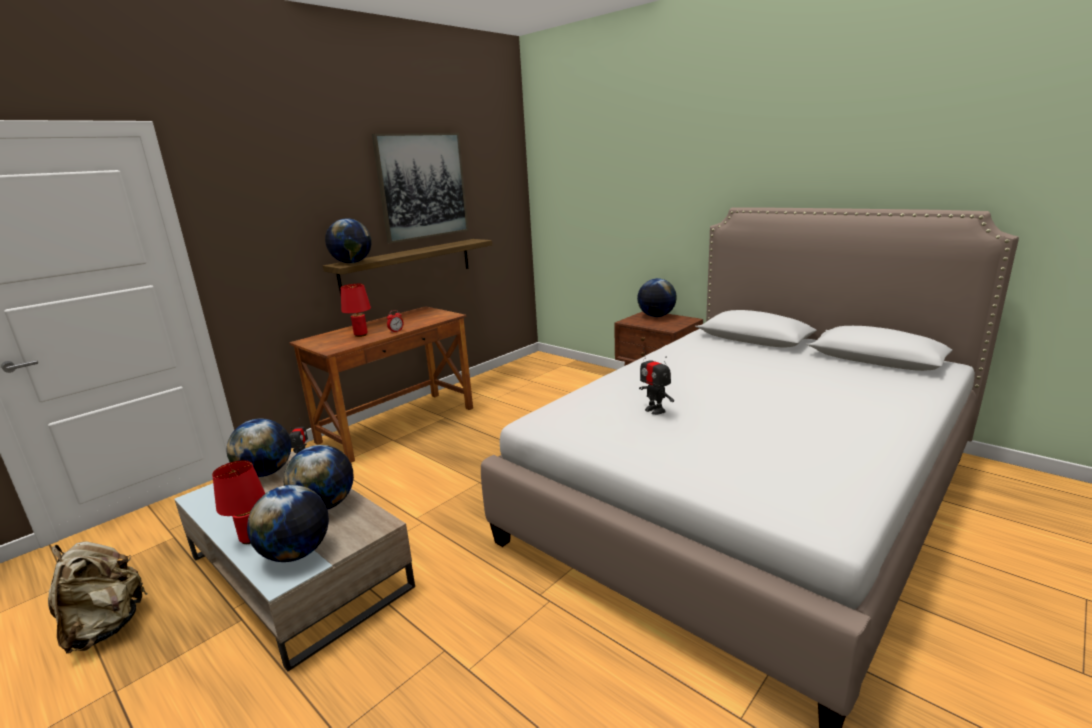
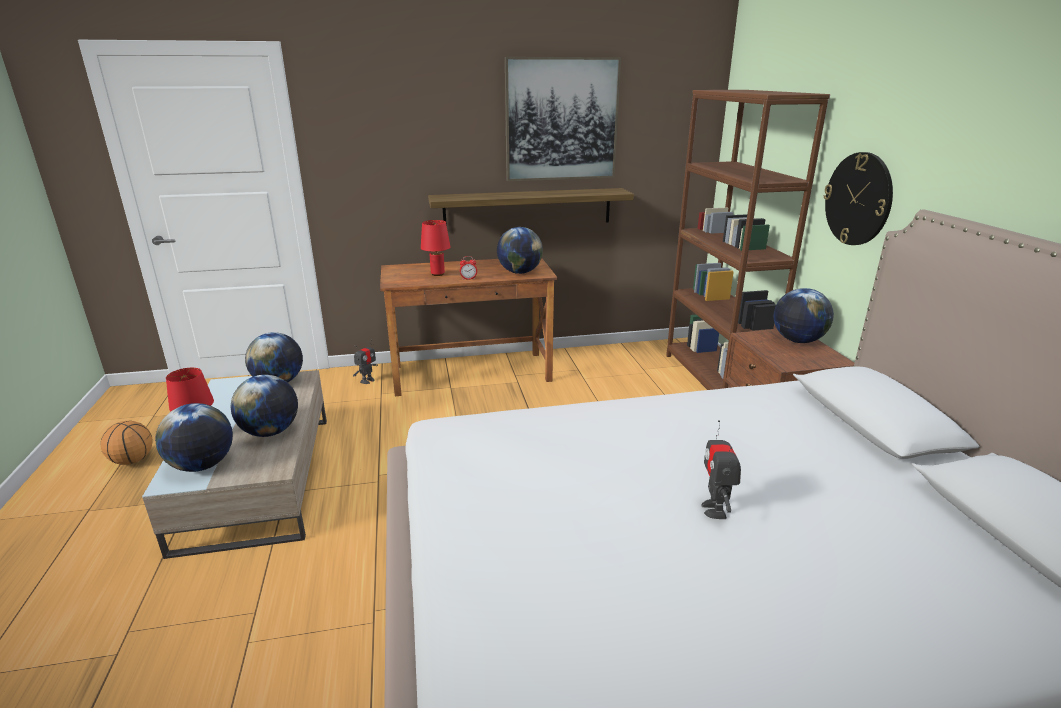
camera: 35 degrees right, 5 degrees up
(105, 628) = (133, 460): beige backpack -> basketball
(352, 263) = (452, 197): globe -> globe (519, 272)
(581, 371) = (714, 379): none -> brown bookcase
(655, 410) = (561, 471): toy robot -> toy robot (715, 509)
(672, 213) = (858, 199): none -> wall clock

